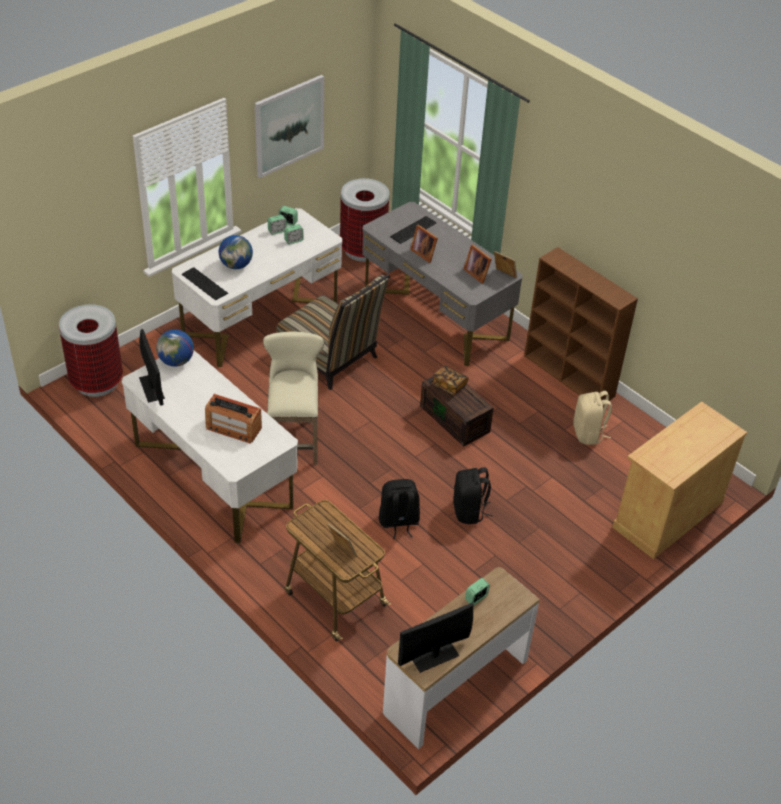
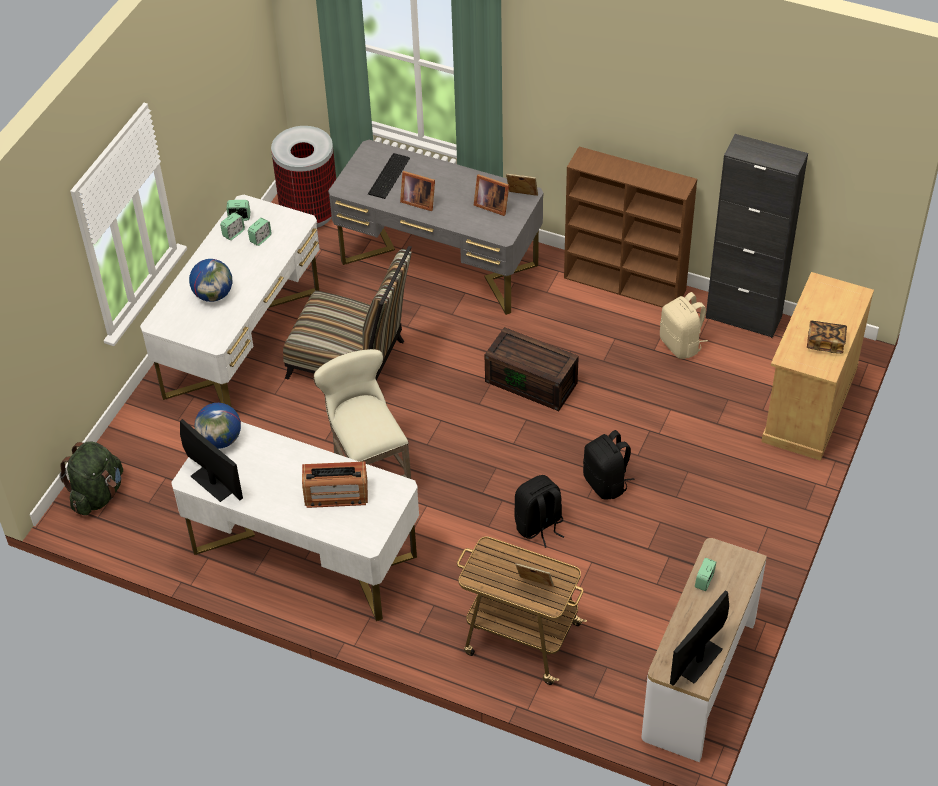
camera: 20 degrees left, 5 degrees up
(97, 381) = (98, 494): trash can -> green backpack
(205, 283) = (191, 330): keyboard -> none
(289, 125) = (207, 102): picture -> none
(449, 385) = (516, 347): book -> book (825, 343)
(650, 431) = (743, 317): none -> black cabinet

